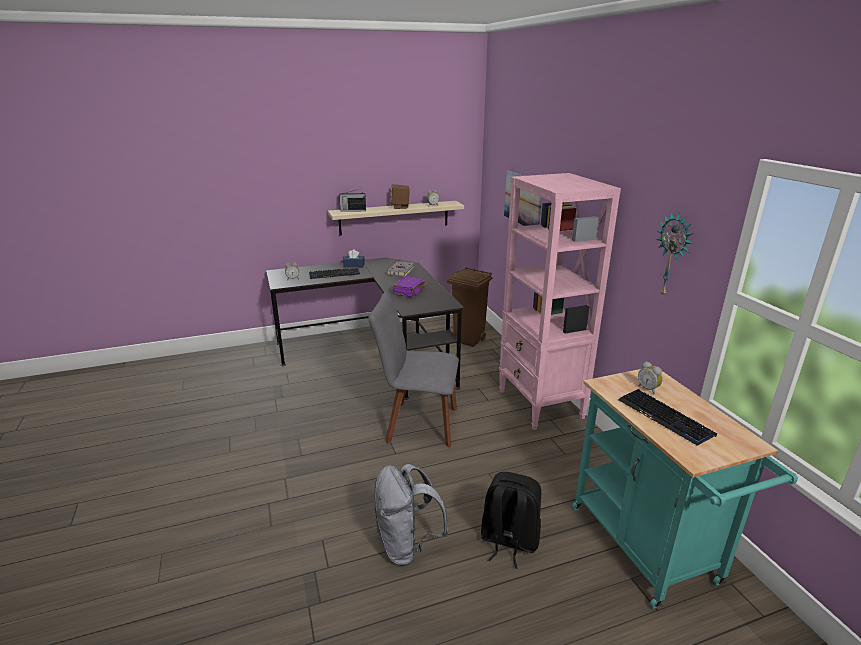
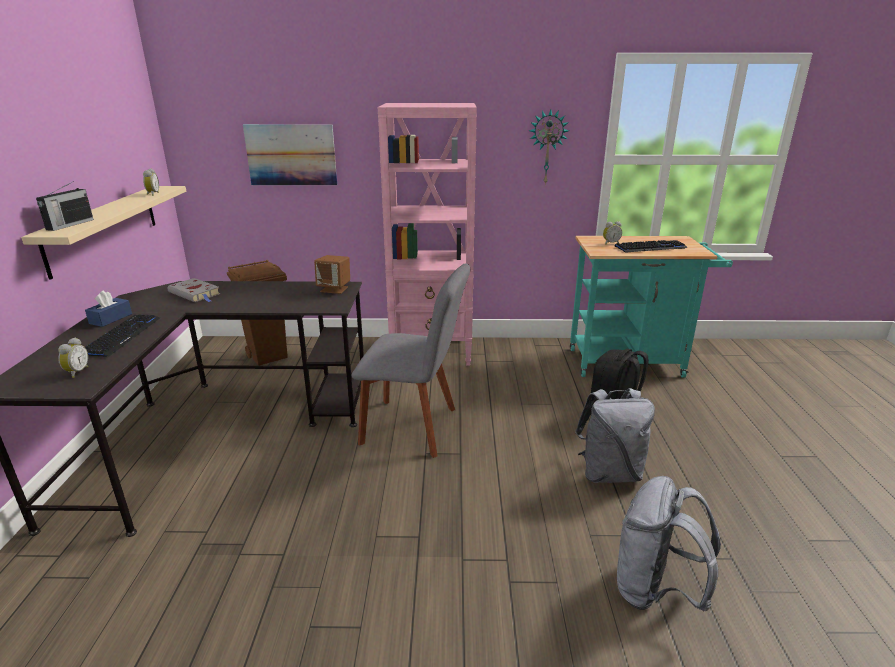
camera: 70 degrees left, 0 degrees up
(269, 583) = (654, 590): none -> grey backpack
(400, 207) = (120, 205): brown speaker -> brown speaker (335, 289)
(409, 292) = (278, 299): purple book -> none
(418, 424) = (414, 427): grey chair -> grey chair turned 105 degrees counterclockwise

